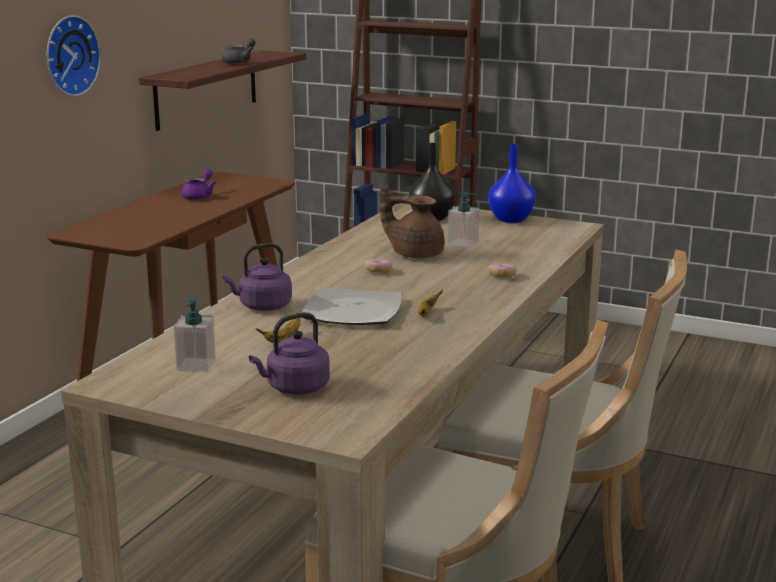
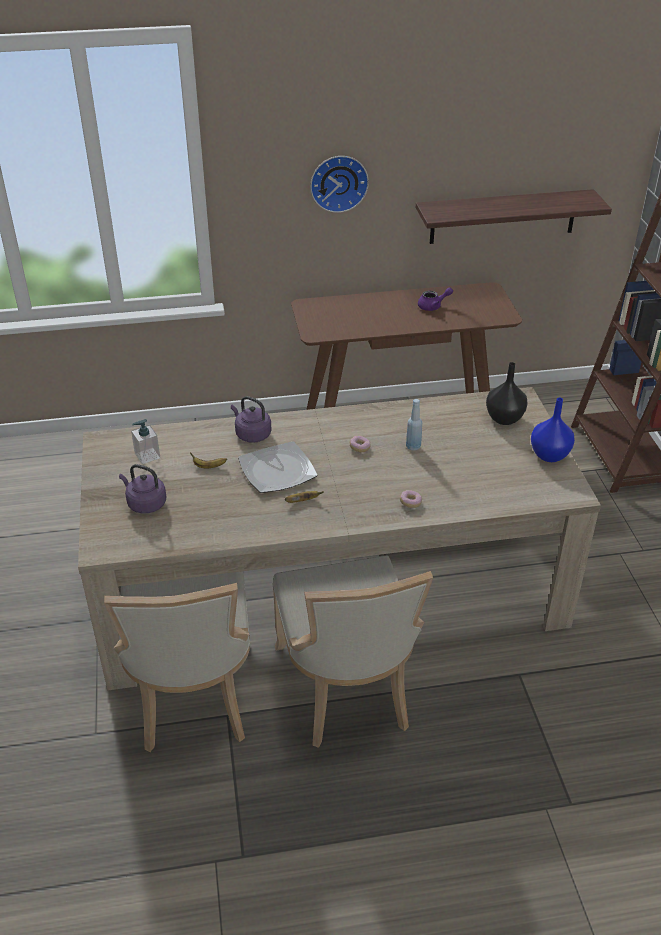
camera: 55 degrees right, 20 degrees up
(239, 62) = (524, 206): grey teapot -> none
(415, 254) = (413, 446): brown teapot -> blue bottle
(463, 243) = (463, 456): soap dispenser -> none

